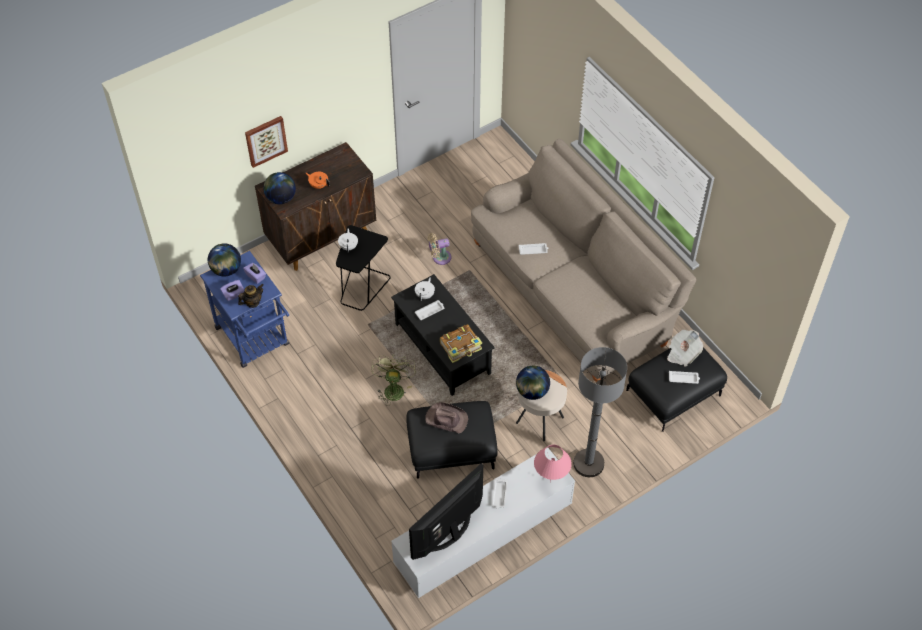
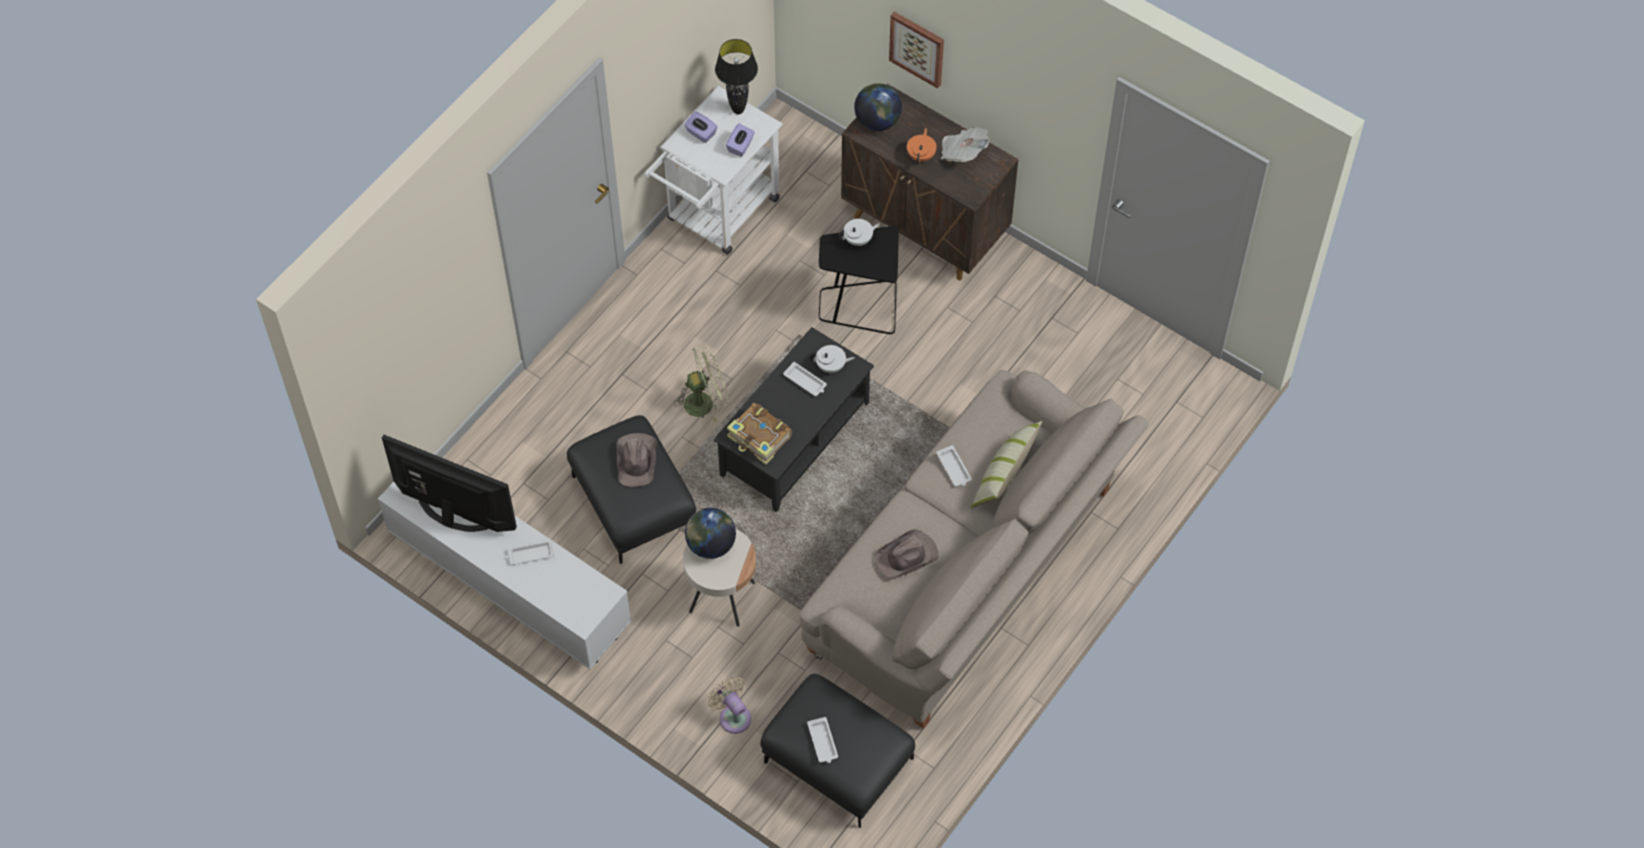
camera: 70 degrees right, 5 degrees up
(226, 270) = (737, 110): globe -> black table lamp
(252, 302) = (696, 158): teapot -> none
(255, 340) = (717, 215): blue cart -> white cart
(439, 258) = (955, 383): beige fan -> beige fan (733, 716)
(546, 229) = (1004, 474): none -> pillow
(550, 482) = (572, 610): pink table lamp -> none
(585, 290) = (907, 557): none -> brown hat
(588, 463) = (673, 679): grey floor lamp -> none
(682, 353) = (868, 729): newspaper -> newspaper (963, 152)

